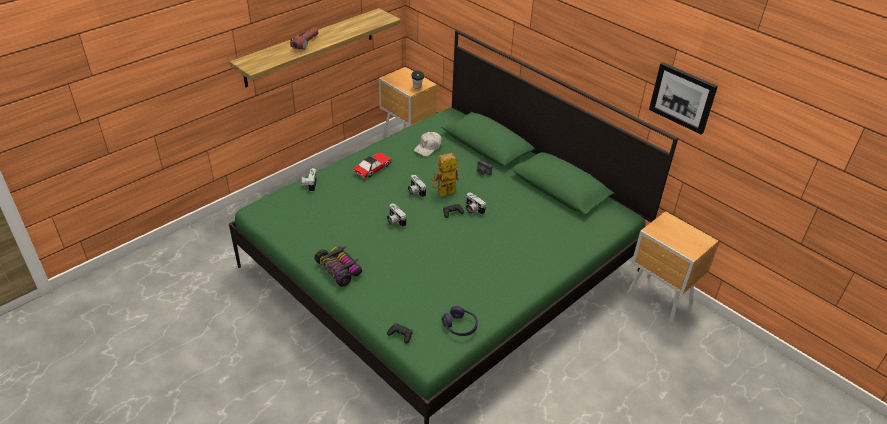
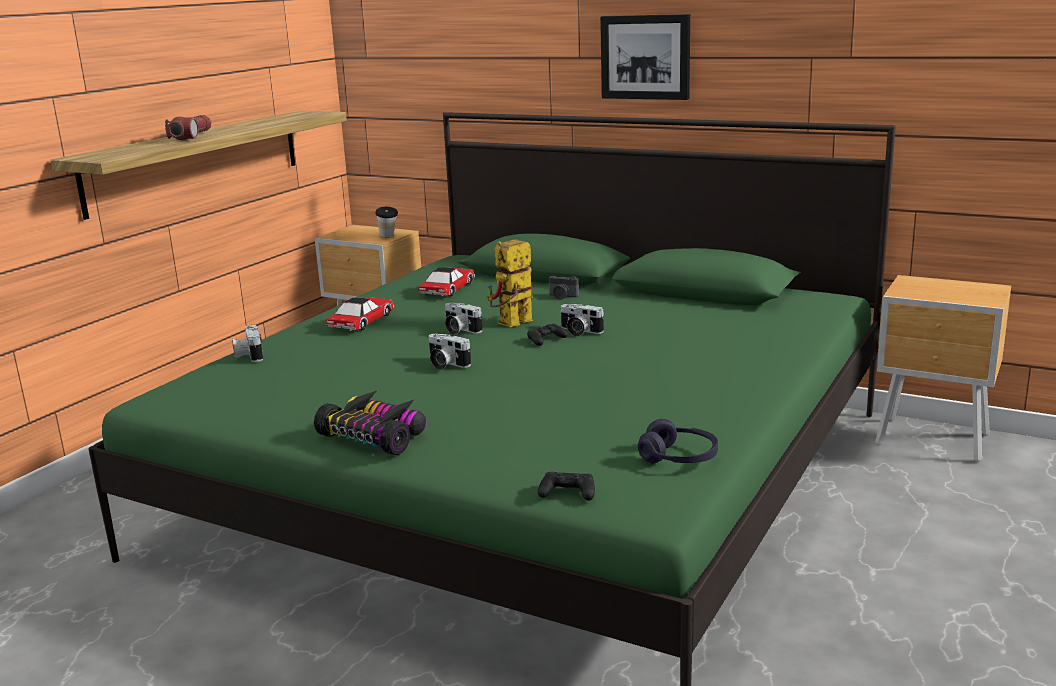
camera: 15 degrees left, 20 degrees down
(428, 148) = (448, 289): white cap -> toy car
(683, 97) = (885, 54): picture -> picture (645, 57)

